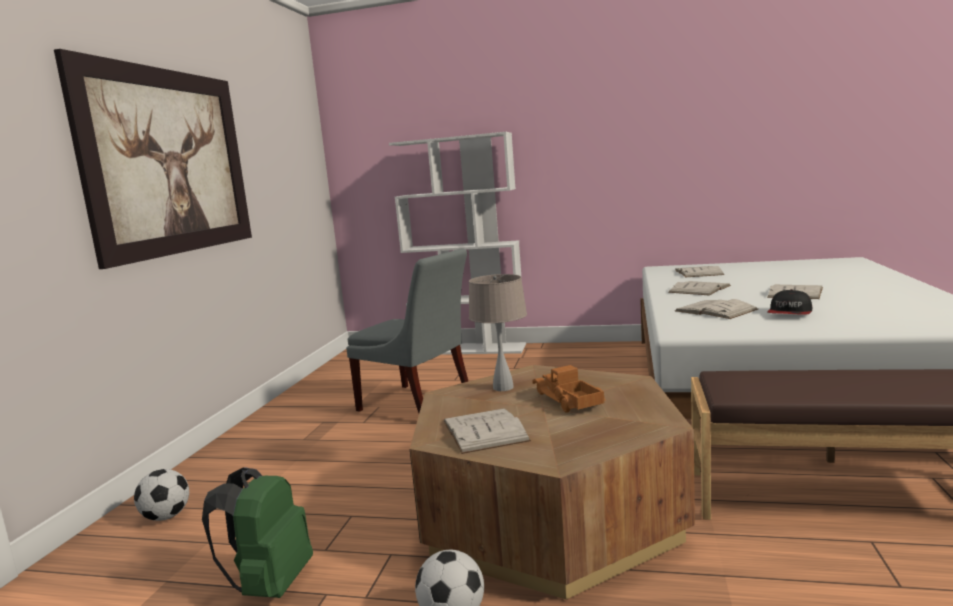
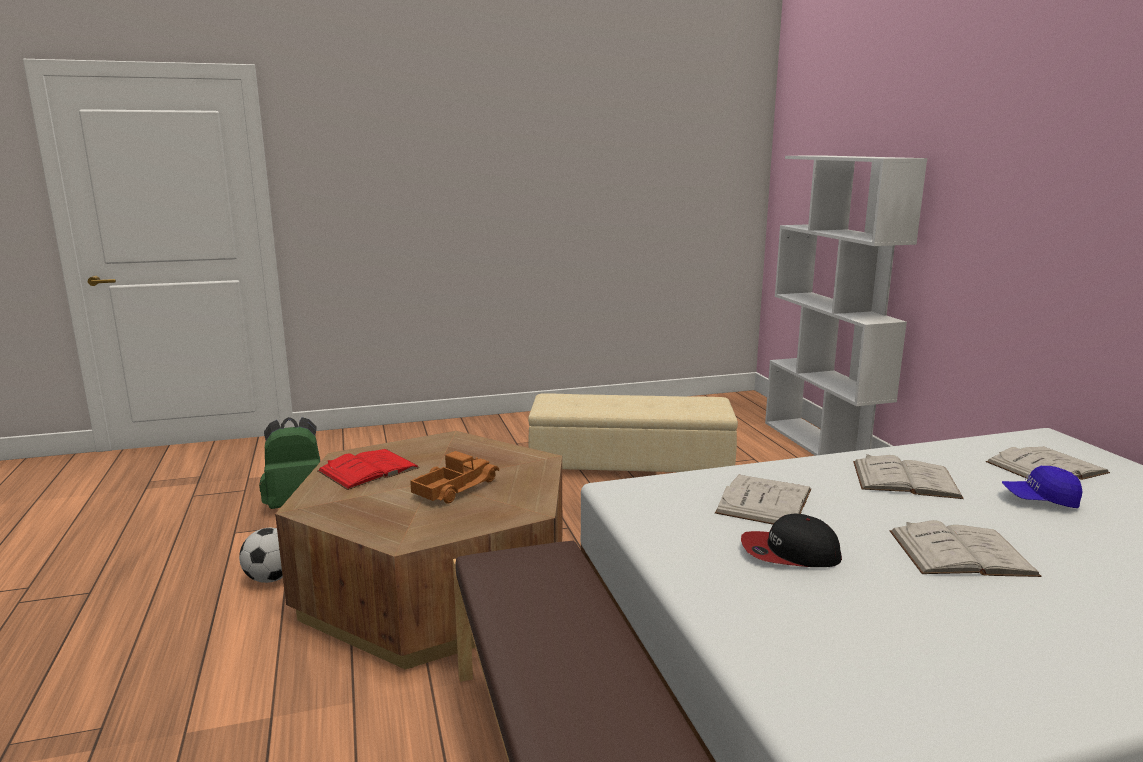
camera: 60 degrees right, 5 degrees up
(166, 517) = (372, 443): football -> none
(169, 162) = (493, 168): picture -> none
(418, 404) = (630, 465): grey chair -> beige ottoman
(484, 430) = (368, 469): white book -> red book
(503, 387) = (481, 456): beige table lamp -> none
(738, 277) = (1040, 500): none -> blue cap

